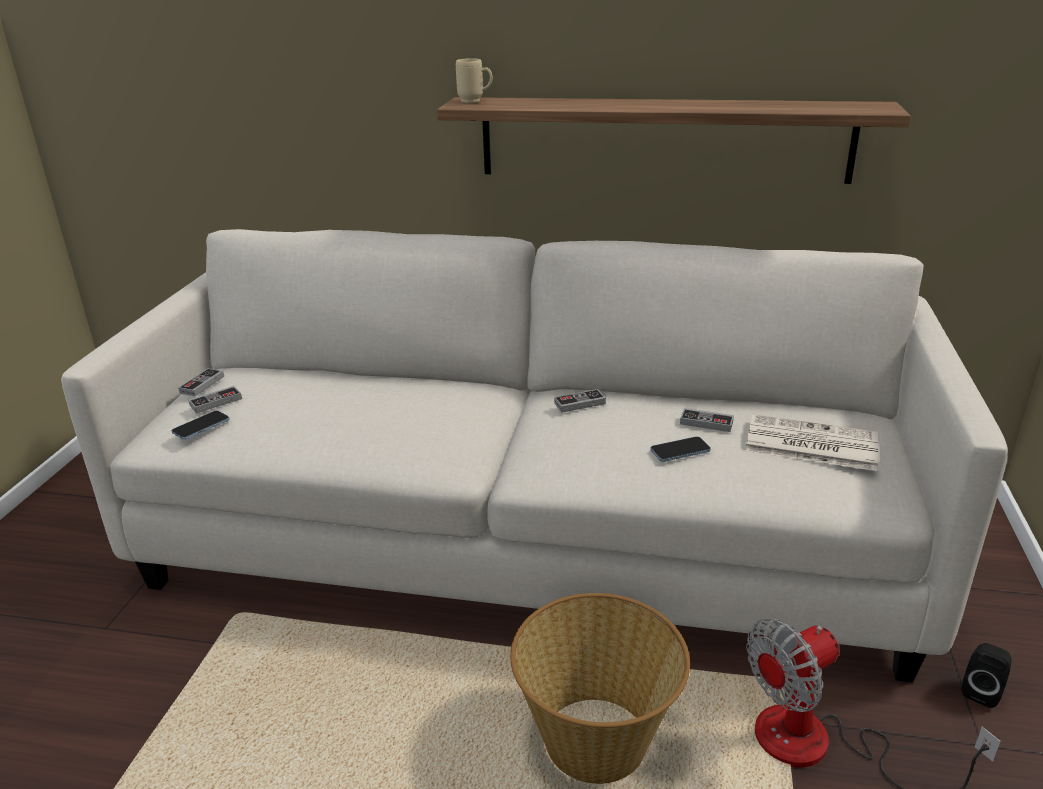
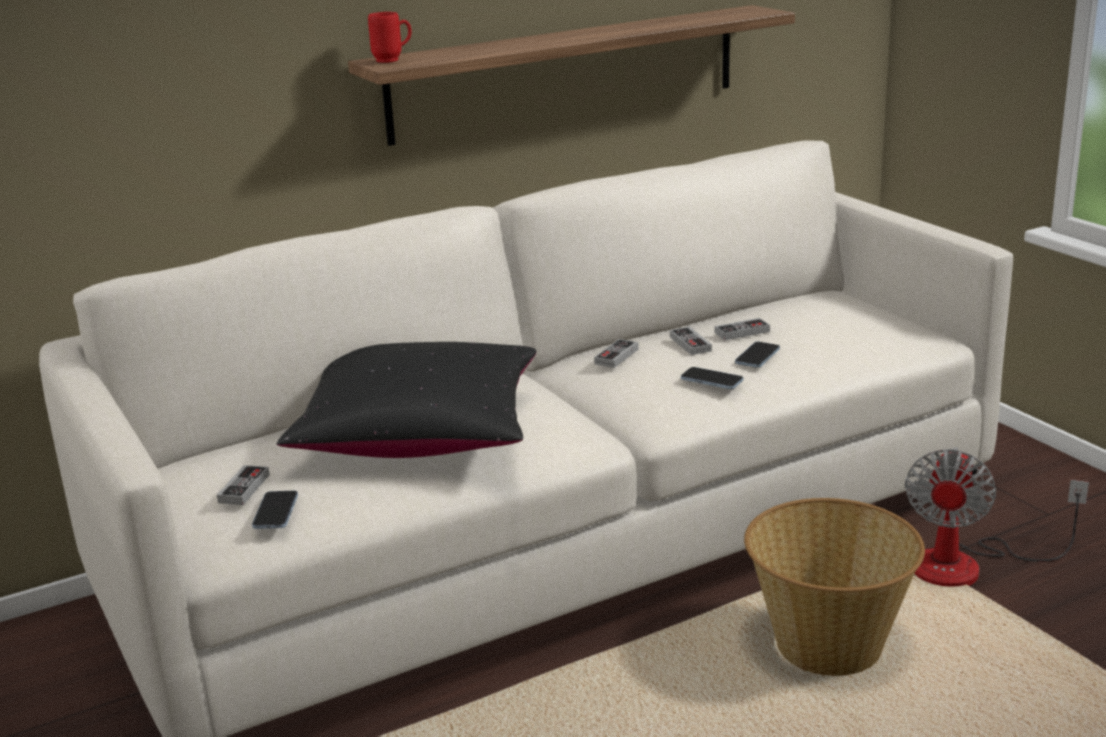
camera: 40 degrees left, 5 degrees down
(202, 385) = (182, 485): game controller -> game controller (690, 344)
(362, 406) = (418, 431): none -> black pillow
(475, 101) = (393, 60): beige mug -> red mug
(607, 456) = (711, 380): none -> phone
(809, 444) = (835, 319): newspaper -> none
(981, 691) = (1011, 484): black speaker -> none

